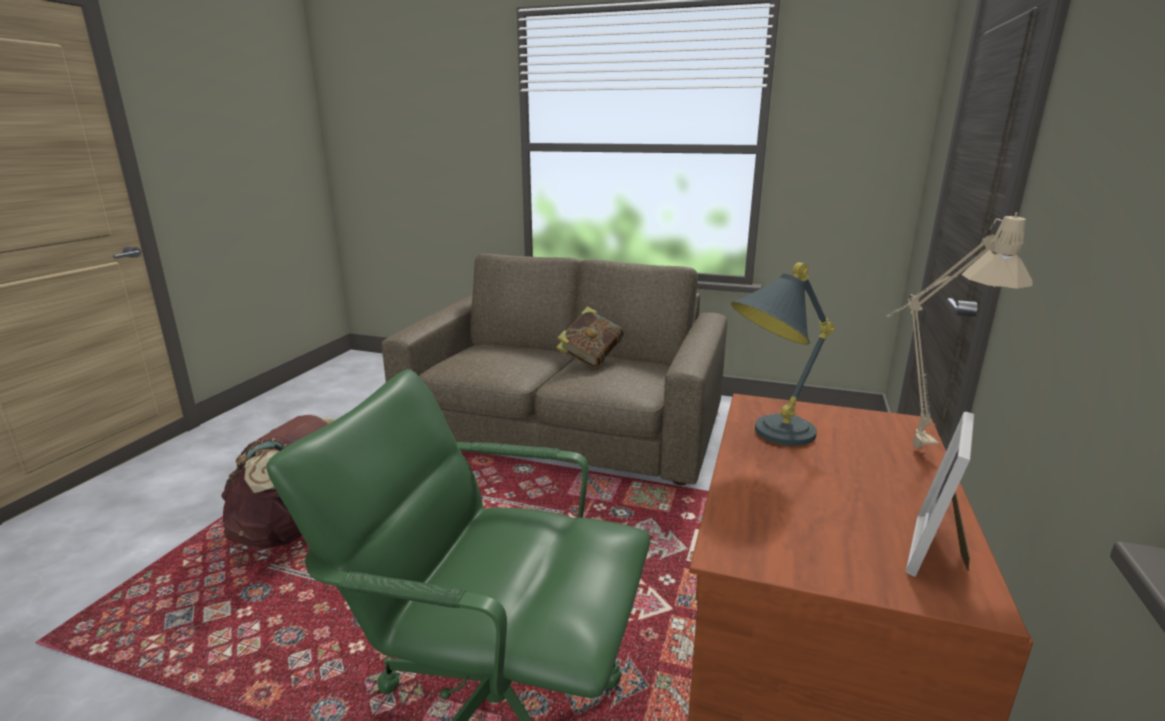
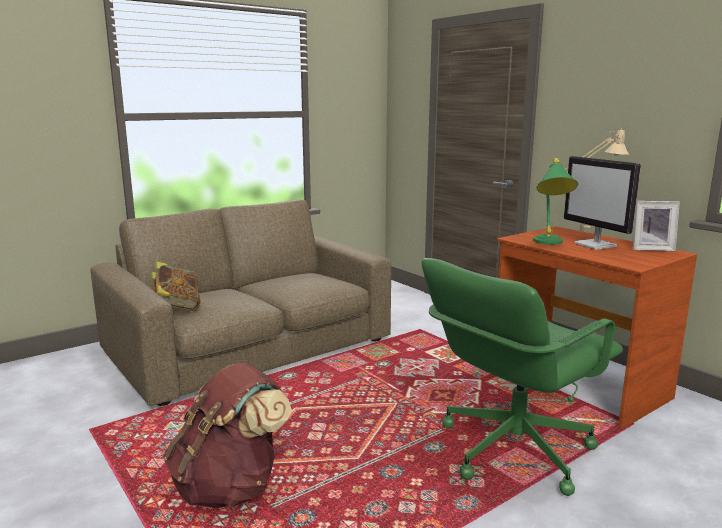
camera: 55 degrees left, 5 degrees down
(590, 360) = (280, 280): book -> book (176, 307)
(767, 437) = (549, 244): grey table lamp -> green table lamp
(841, 481) = (596, 245): none -> monitor
(939, 552) = (651, 248): picture frame -> picture frame turned 60 degrees counterclockwise

